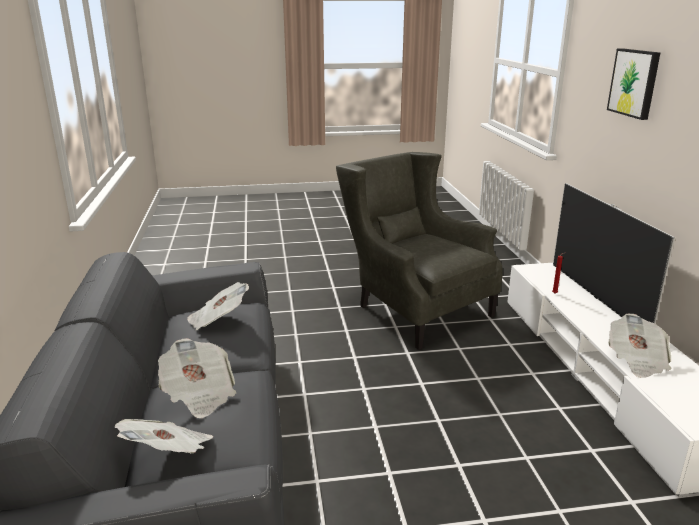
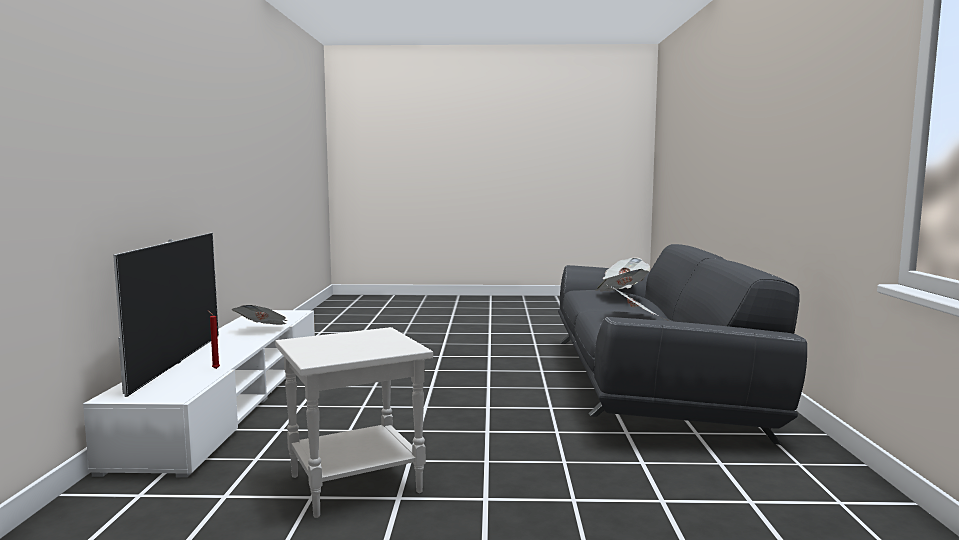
camera: 170 degrees left, 15 degrees down
(414, 308) = (354, 485): grey armchair -> white side table
(634, 83) = (107, 92): picture -> none

